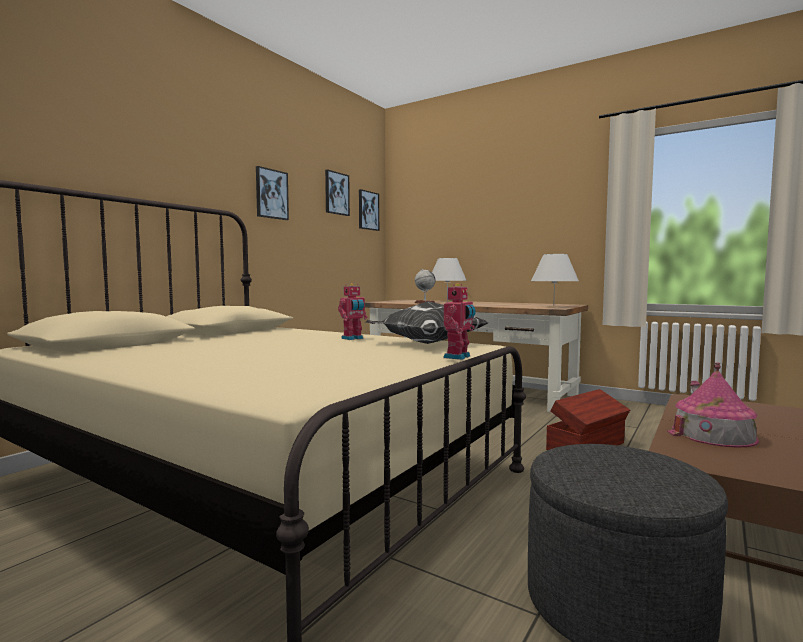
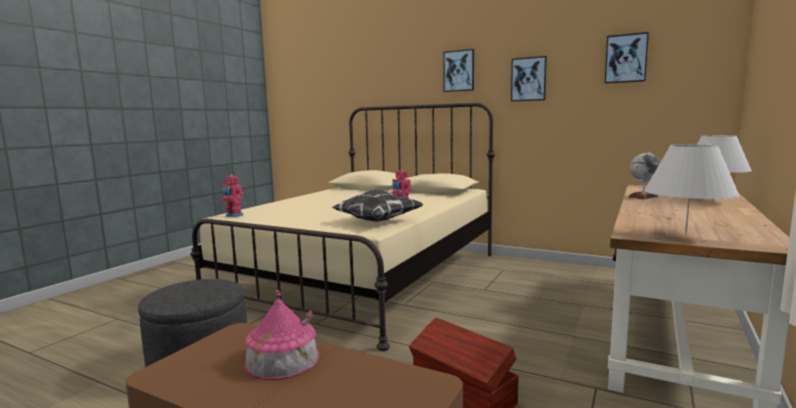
camera: 85 degrees right, 5 degrees up
(368, 210) = (694, 67): picture -> picture (459, 71)
(458, 357) = (303, 227): toy robot -> toy robot (233, 216)

